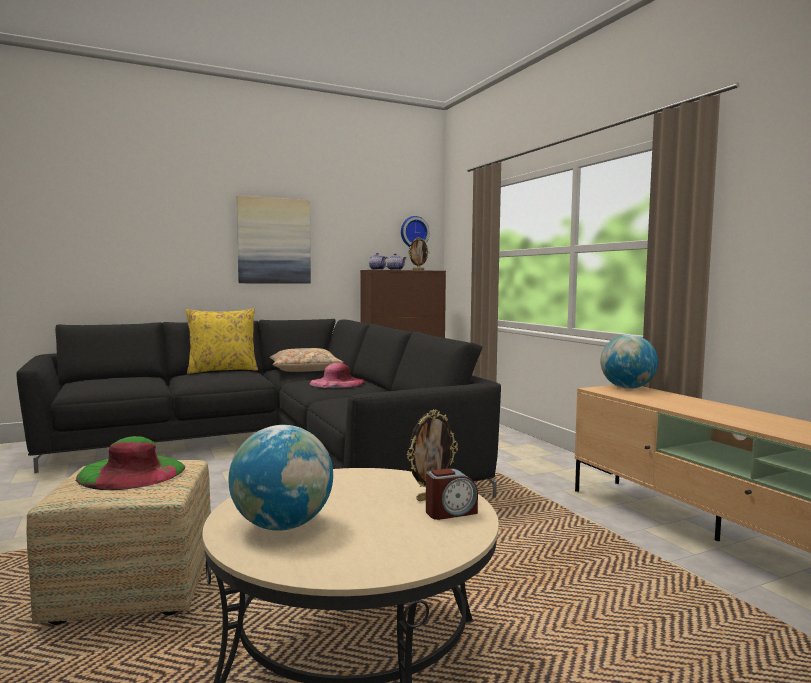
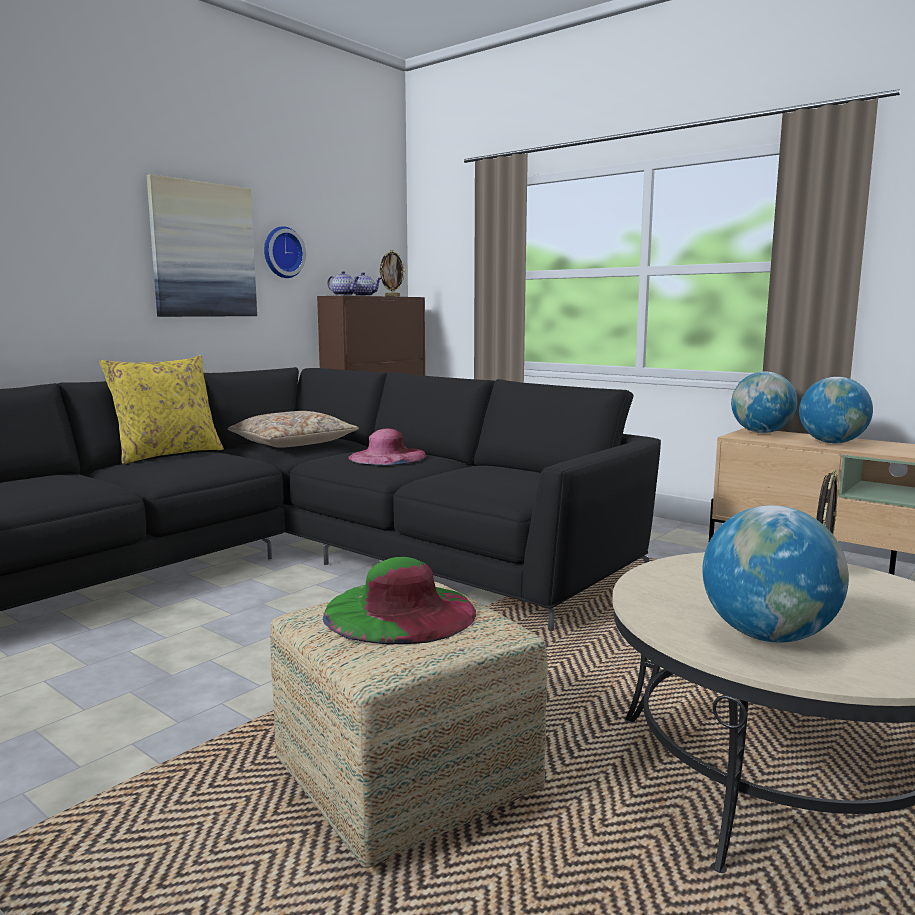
camera: 25 degrees left, 5 degrees up
(414, 232) = (375, 243): wall clock -> wall clock (282, 252)
(450, 512) = (875, 587): alarm clock -> none
(667, 401) = (832, 443): none -> globe

